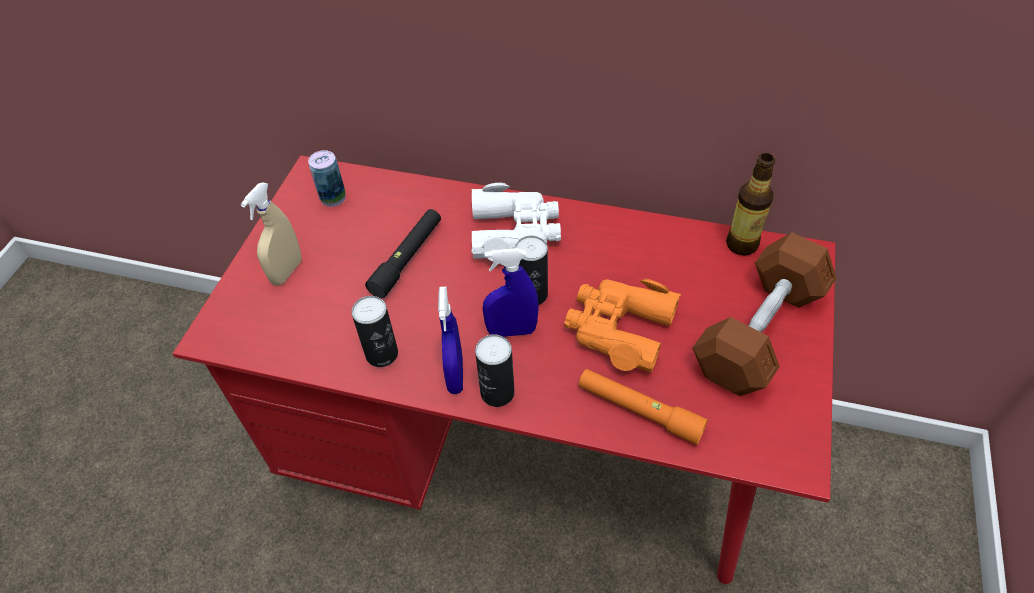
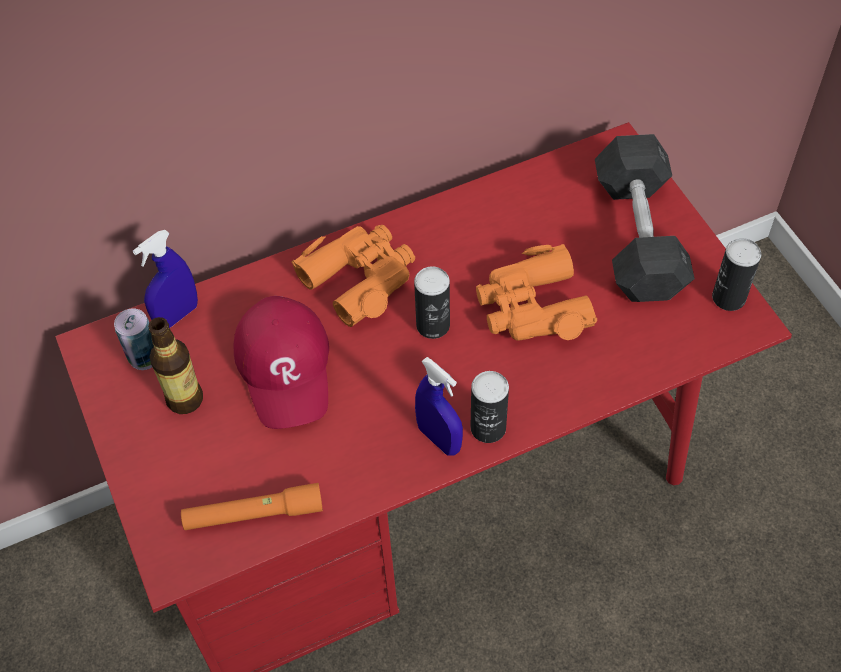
camera: 40 degrees left, 5 degrees up
(287, 271) = (180, 457): beige spray bottle -> none
(382, 354) = (356, 466): can -> can (728, 298)
(407, 258) = (286, 367): black flashlight -> red cap
(512, 331) = (448, 368): blue spray bottle -> blue spray bottle (177, 315)
(515, 232) = (360, 278): white binoculars -> orange binoculars
(639, 410) = (609, 363): orange flashlight -> orange flashlight (253, 514)
(742, 244) = (560, 168): bottle -> bottle (185, 399)
(759, 331) = (638, 237): brown dumbbell -> grey dumbbell

